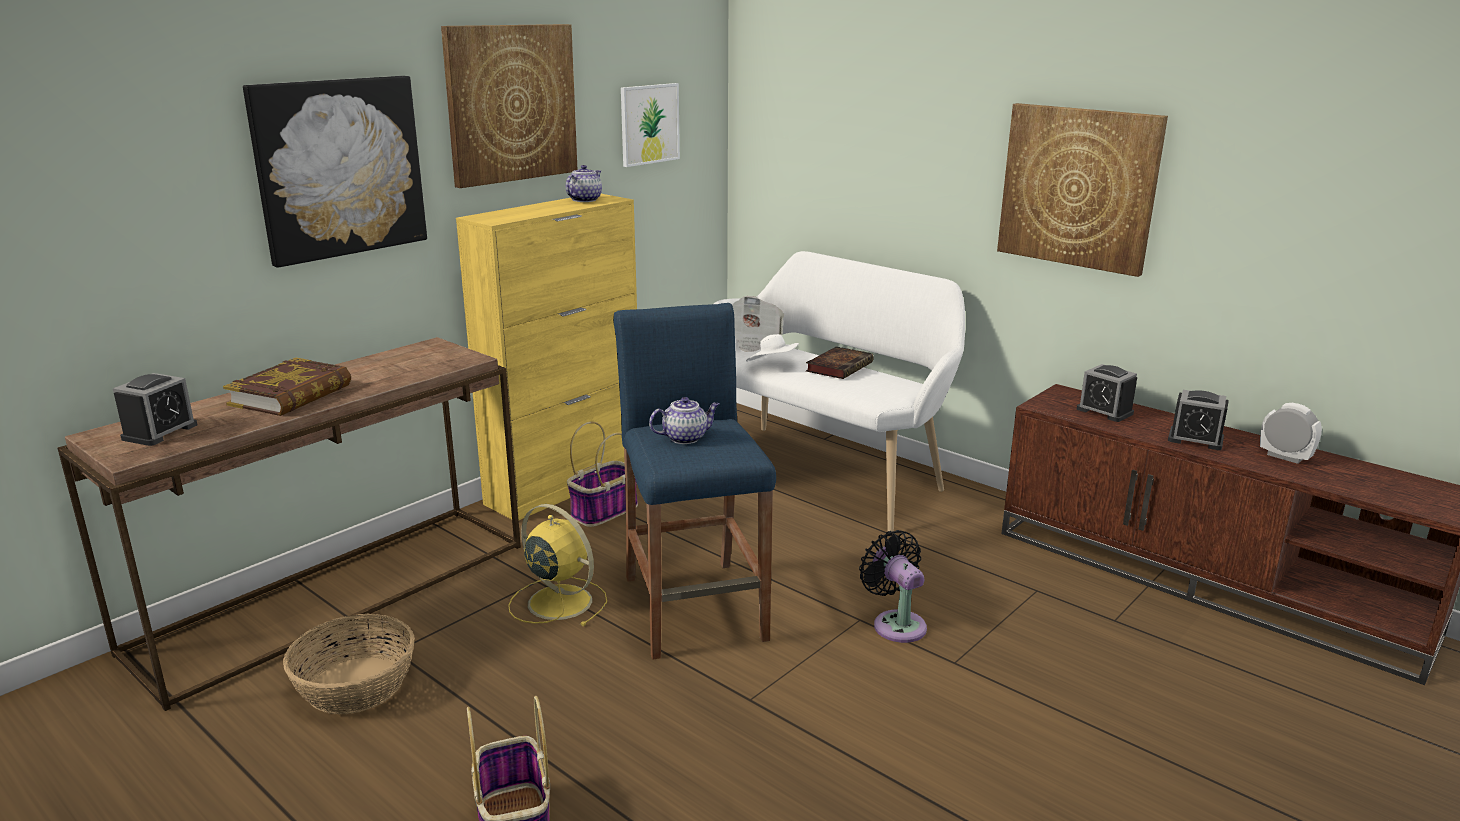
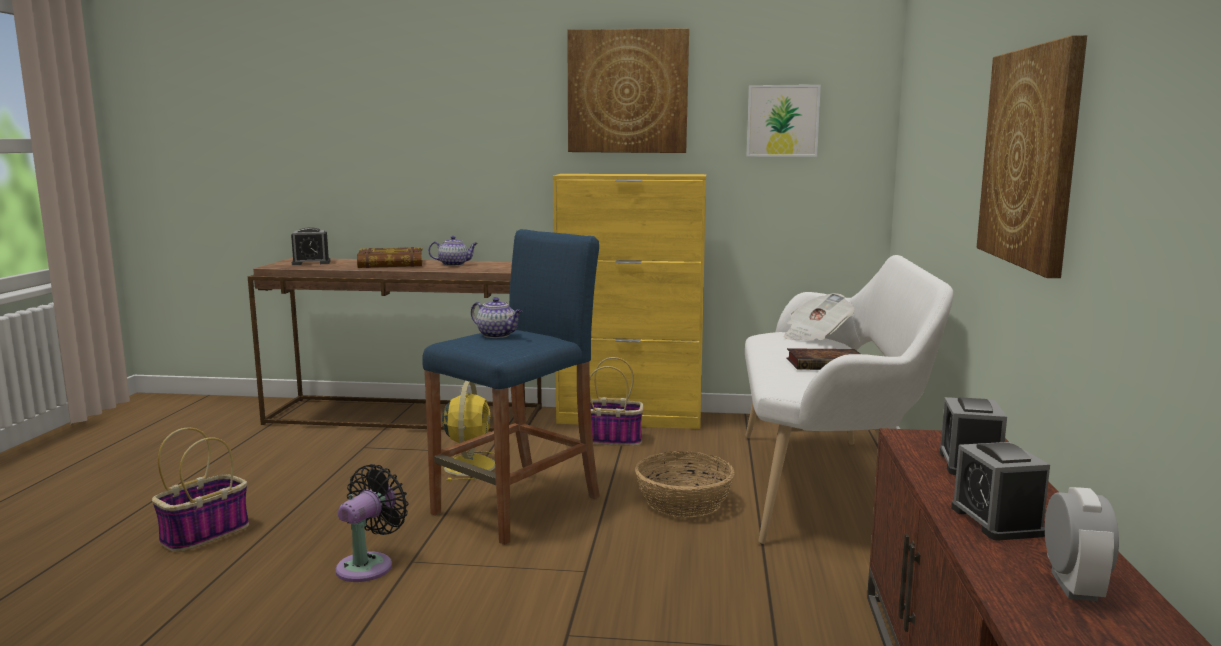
camera: 55 degrees right, 10 degrees down
(339, 168) = (478, 126): picture -> none
(355, 685) = (319, 450): basket -> basket (683, 502)
(585, 200) = (673, 174): teapot -> teapot (454, 264)
(773, 366) = (775, 350): white hat -> none
(896, 624) = (600, 589): black fan -> black fan (369, 565)

